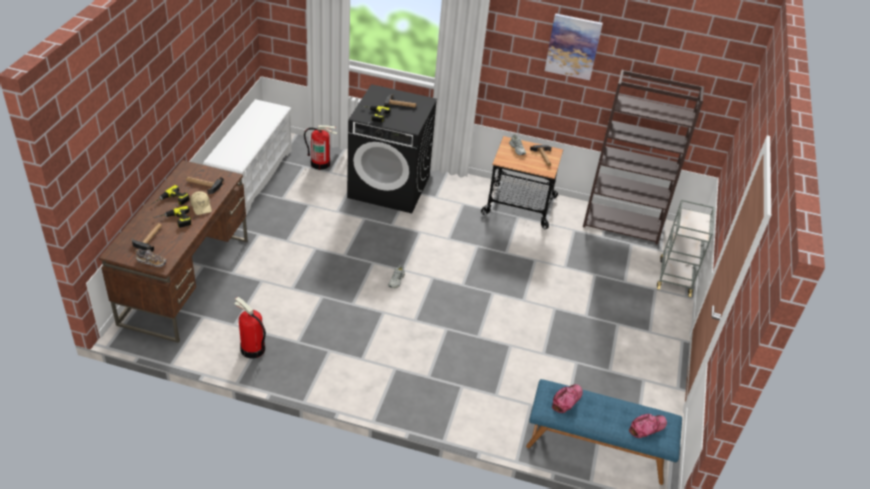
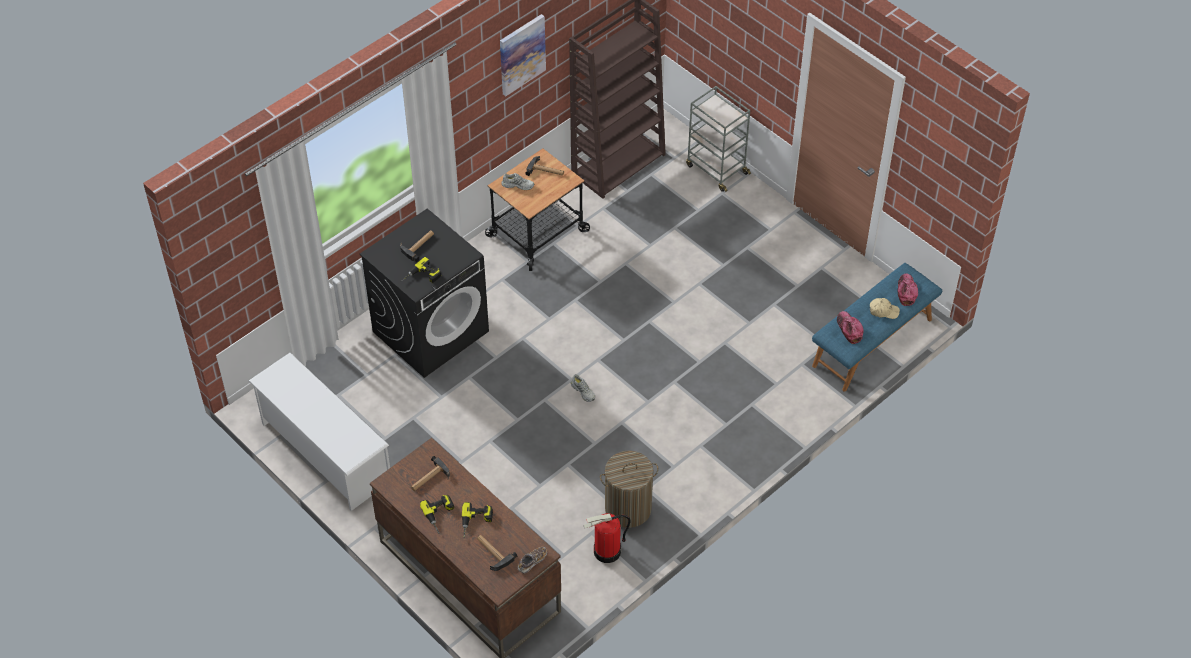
camera: 55 degrees left, 10 degrees up
(201, 206) = (465, 492): beige cap -> beige cap (883, 311)
(302, 346) = (628, 508): none -> laundry basket
(320, 163) = (344, 377): fire extinguisher -> none

